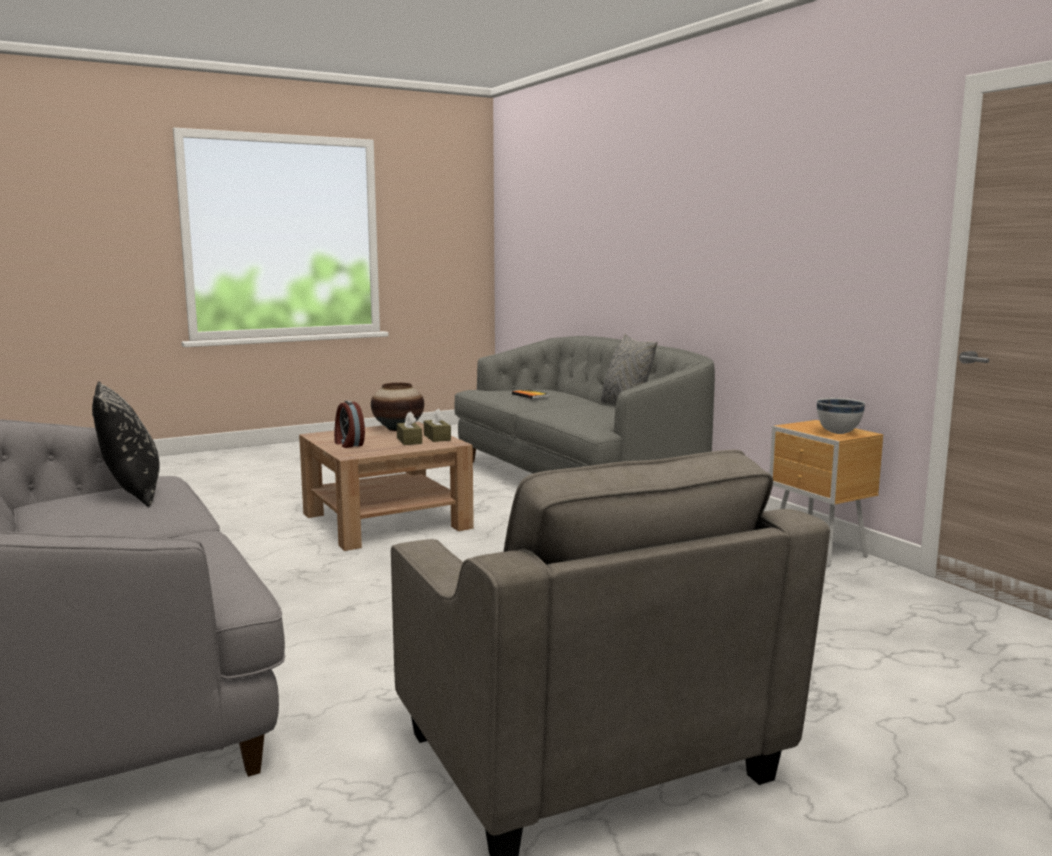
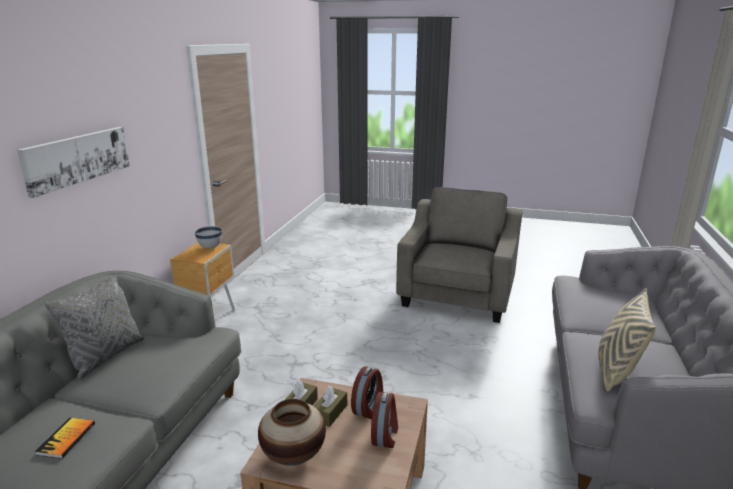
camera: 135 degrees left, 10 degrees up
(132, 493) = (616, 371): black pillow -> beige pillow
(383, 448) = (369, 407): none -> alarm clock
(737, 232) = (77, 158): none -> picture

